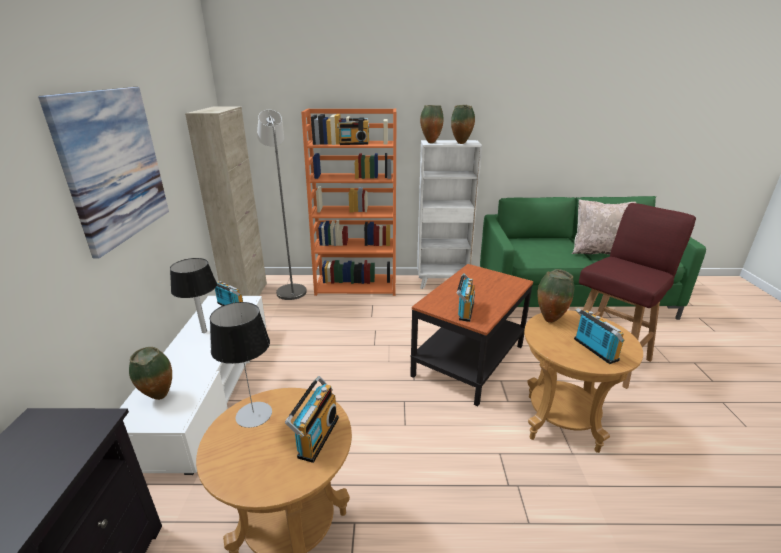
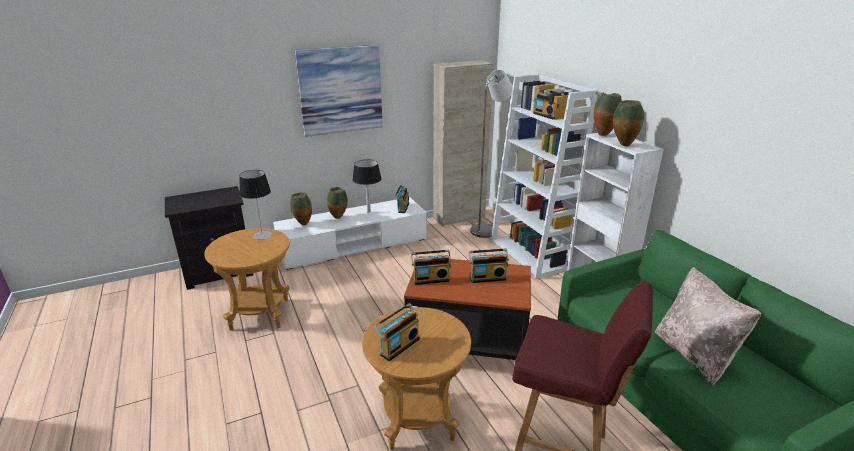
camera: 65 degrees right, 0 degrees up
(316, 436) = (251, 255): radio -> radio (487, 278)
(357, 285) = (530, 255): orange bookcase -> white bookcase
(549, 319) = (437, 318): vase -> vase (338, 218)

